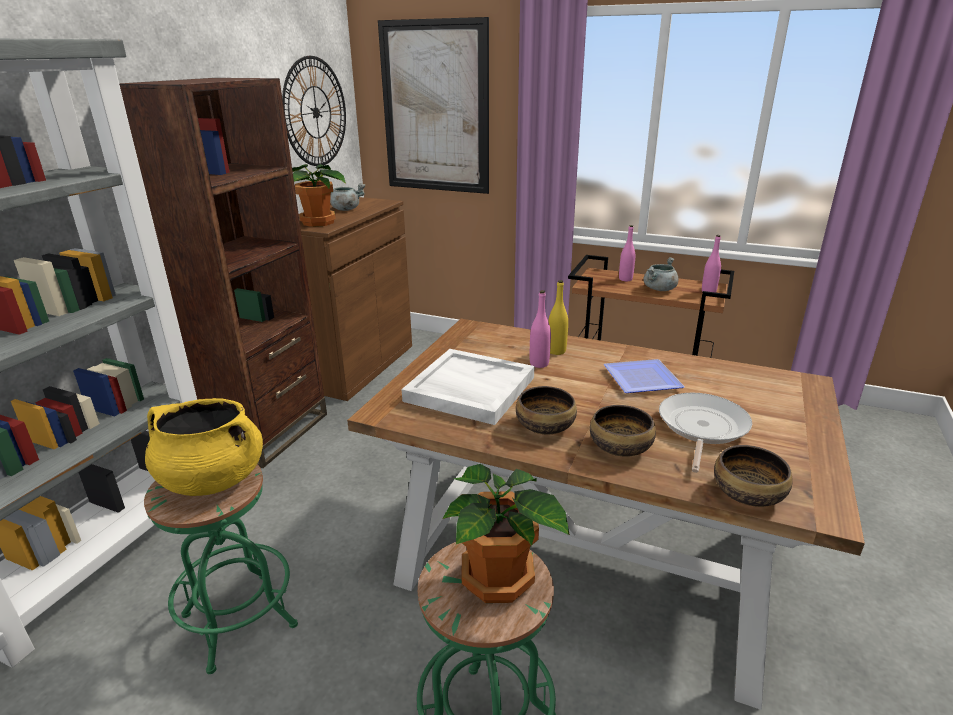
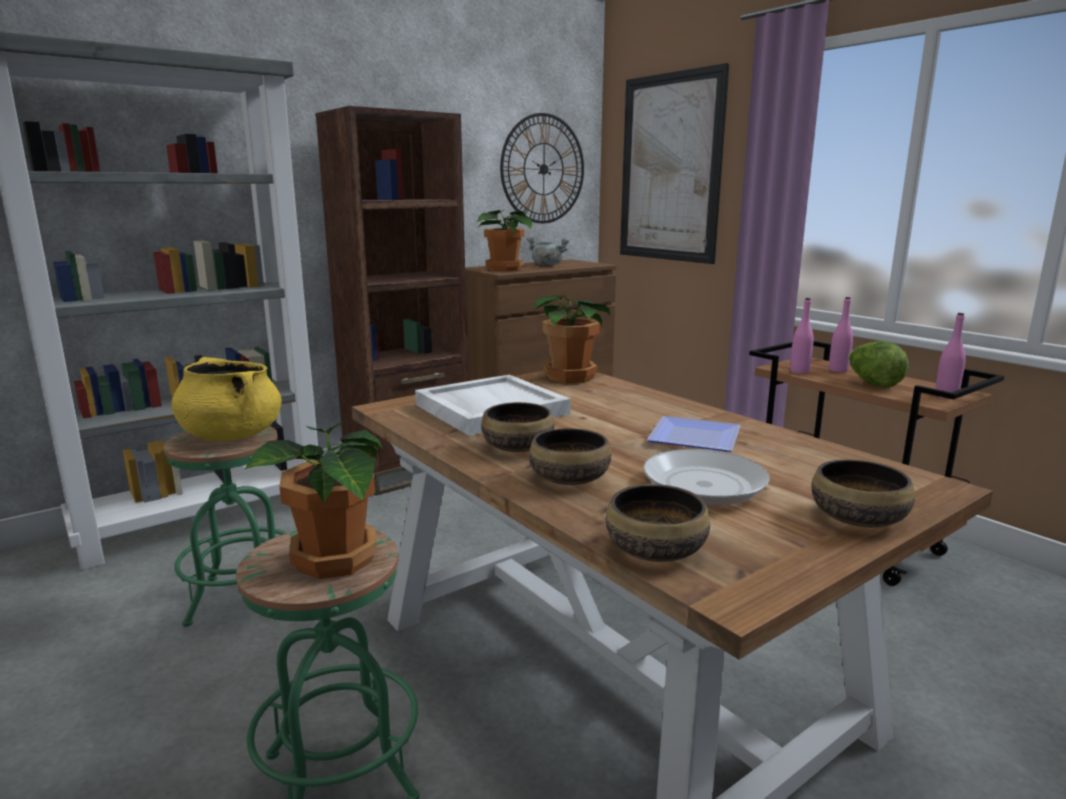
camera: 30 degrees right, 10 degrees down
(480, 334) = (572, 377): none -> potted plant
(539, 364) = (595, 406): pink bottle -> pink bottle (799, 371)
(556, 351) = (632, 401): yellow bottle -> none
(659, 289) = (872, 384): grey cooking pot -> lettuce
(805, 424) = (858, 518): none -> bowl

